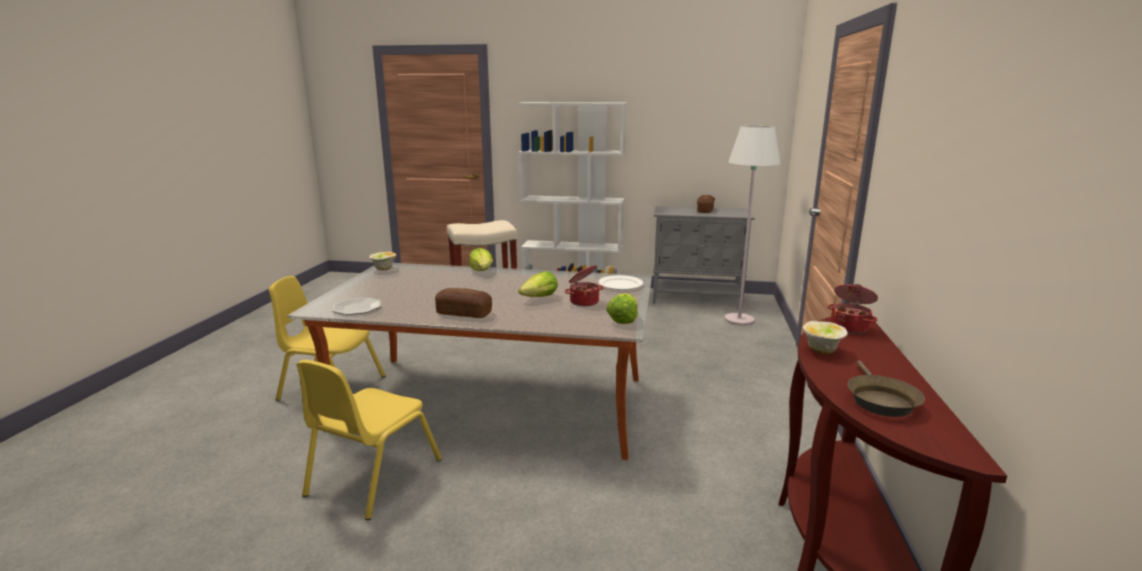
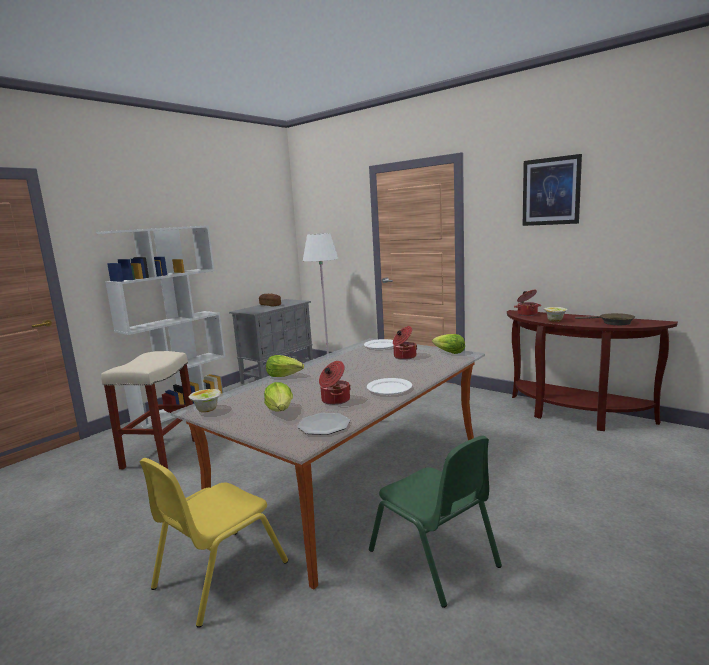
camera: 60 degrees left, 5 degrees down
(373, 477) = (434, 558): yellow chair -> green chair
(421, 300) = (334, 400): none -> cooking pot
(464, 313) = (389, 388): bread -> white plate
(539, 298) = (381, 366): lettuce -> lettuce (280, 410)
(946, 93) = (551, 191): none -> picture

